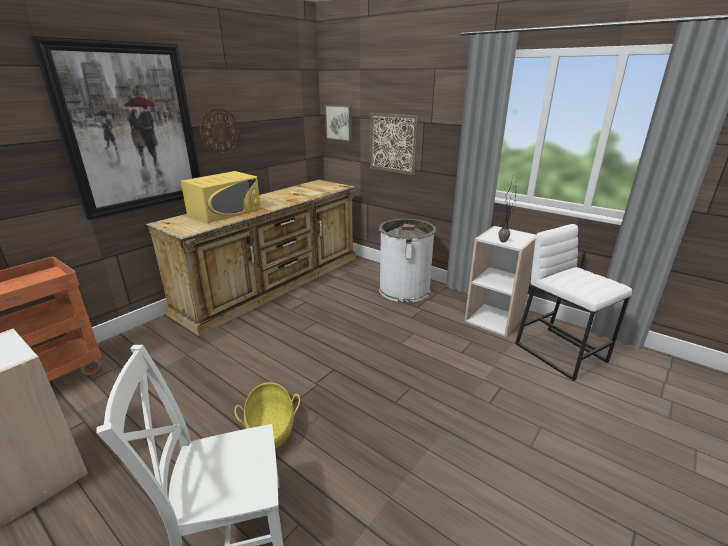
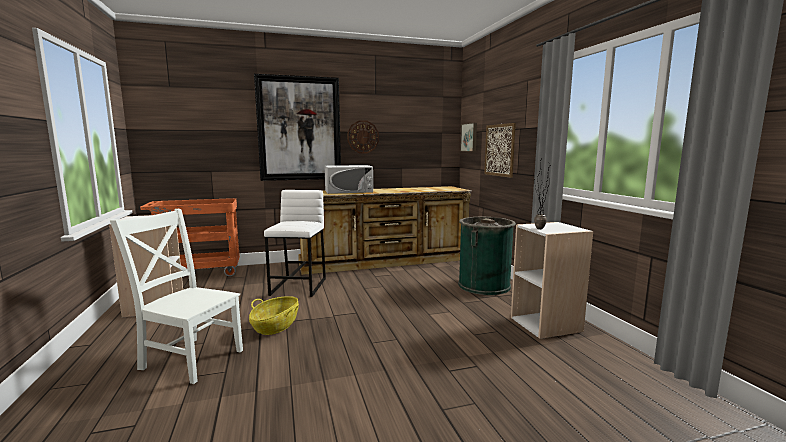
camera: 35 degrees right, 15 degrees down
(225, 211) = (348, 191): yellow microwave -> white microwave
(404, 289) = (484, 285): white trash can -> green trash can
(560, 352) = (588, 367): white stool -> white stool (298, 286)

